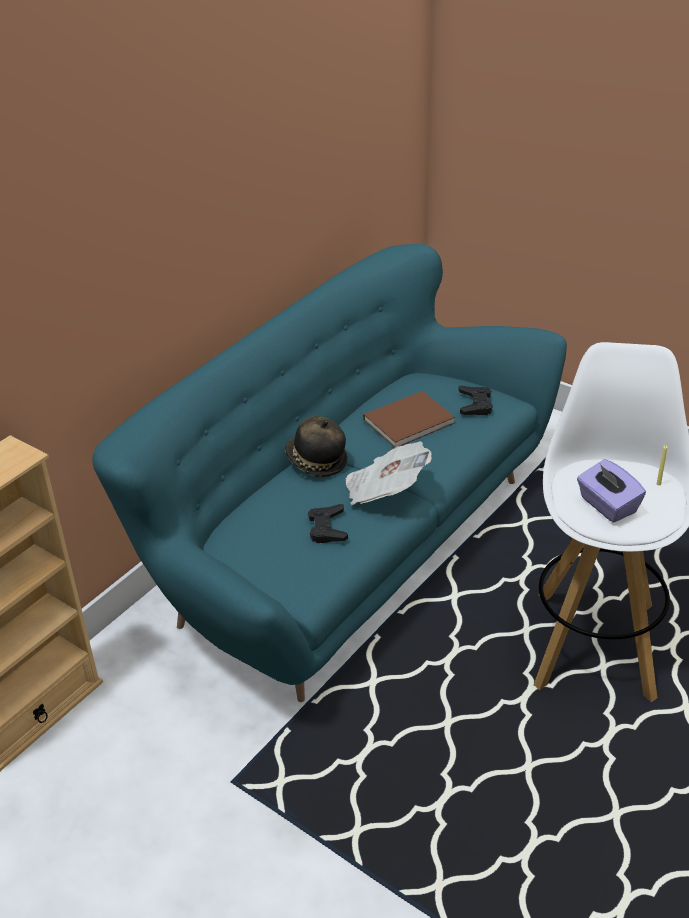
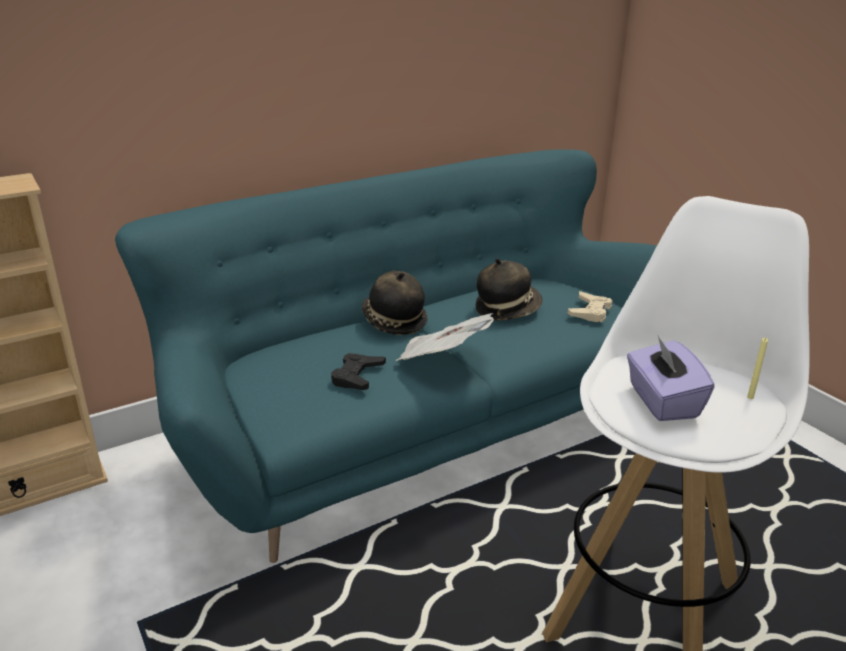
camera: 20 degrees right, 10 degrees down
(405, 421) = (507, 309): brown book -> hat
(475, 404) = (590, 312): black game controller -> beige game controller

